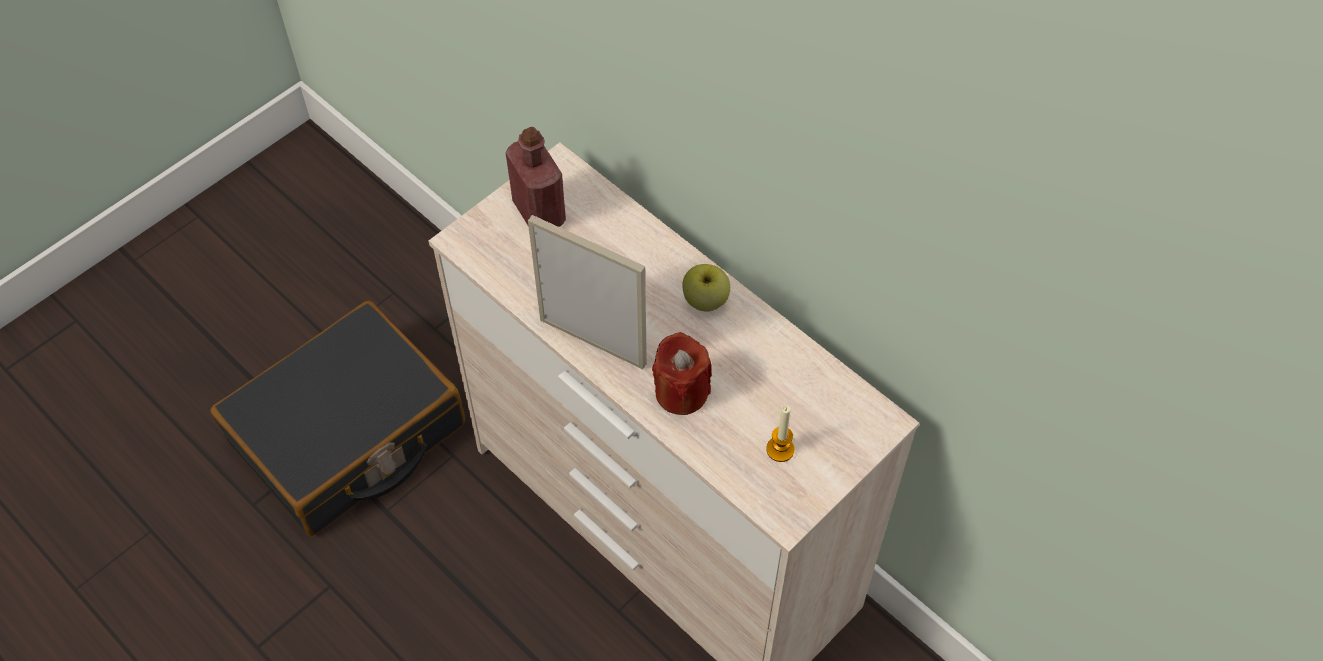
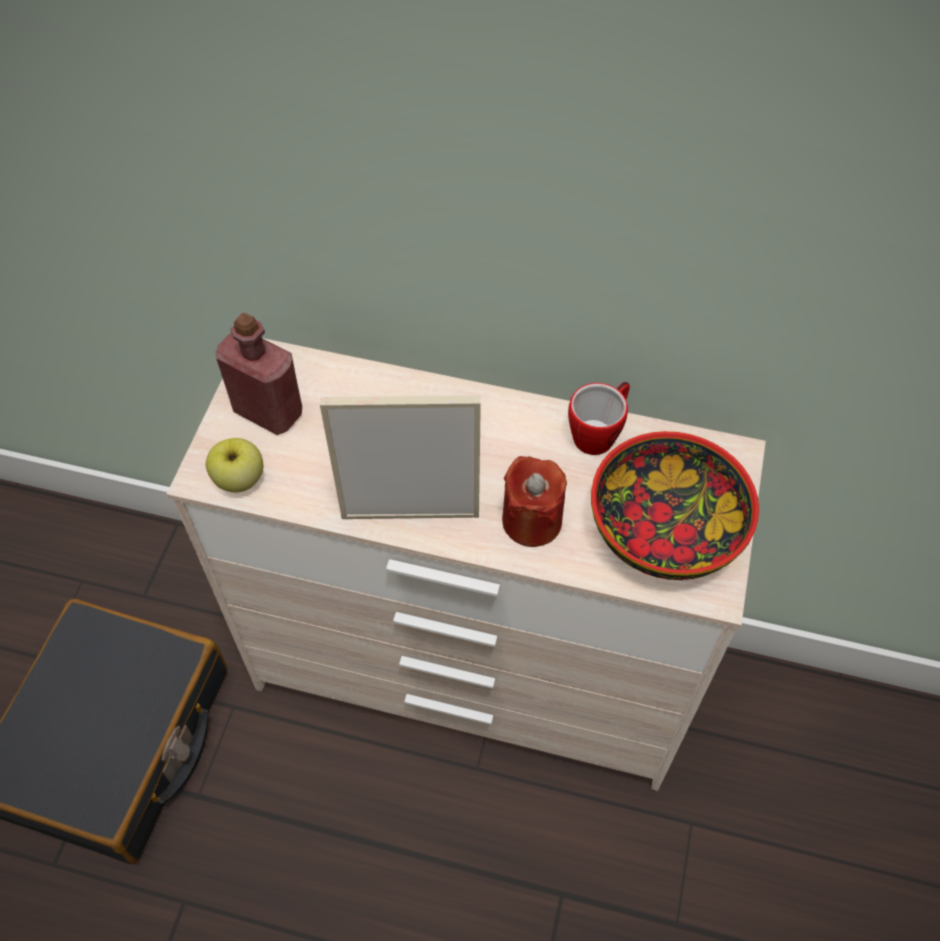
camera: 30 degrees left, 0 degrees up
(705, 300) = (493, 421): apple -> apple (239, 479)
(780, 449) = (663, 529): candle -> bowl
(784, 350) = (599, 433): none -> mug

